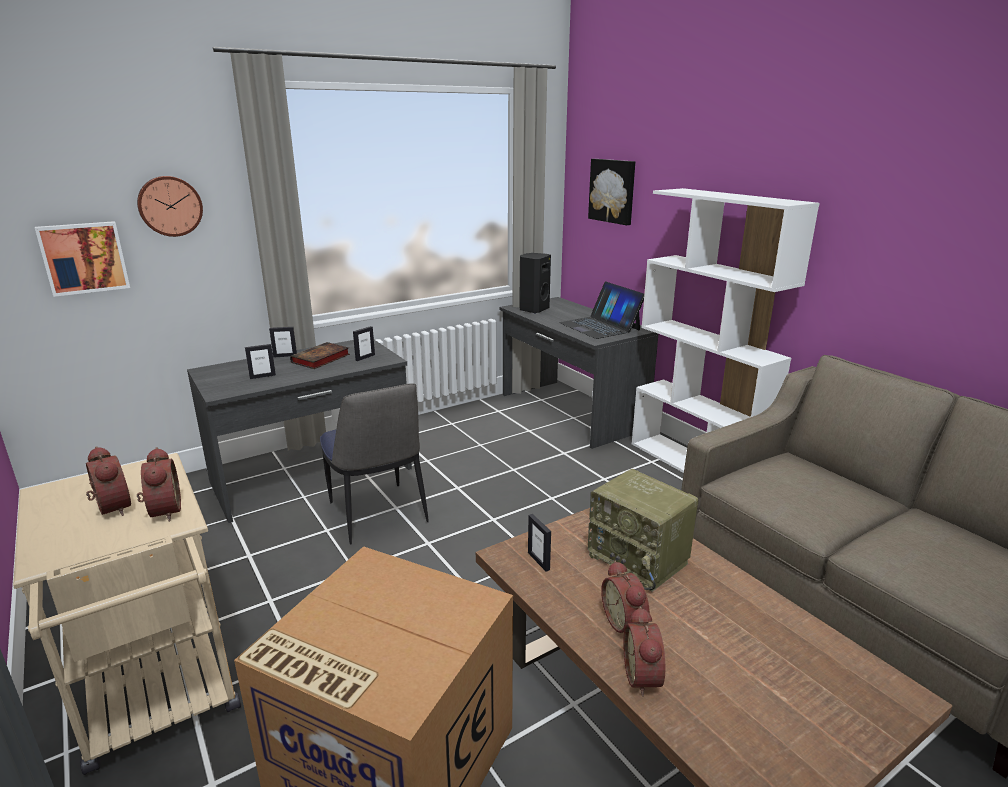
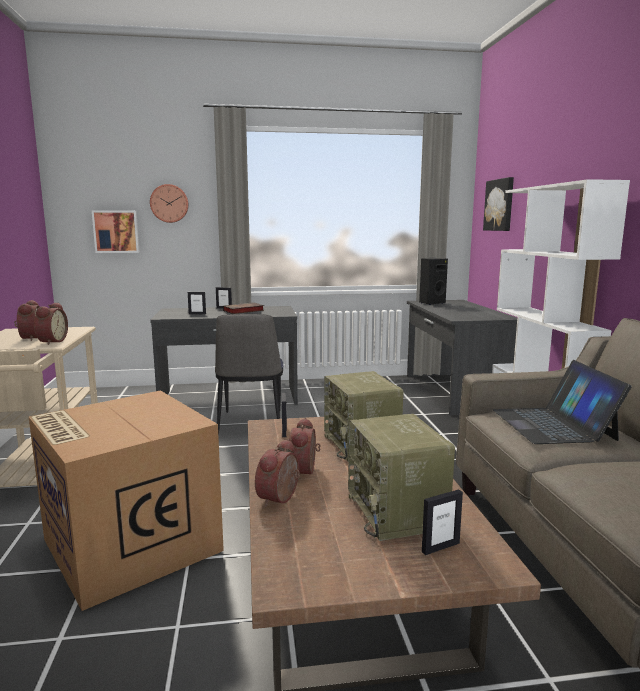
camera: 25 degrees right, 10 degrees down
(365, 357) = (272, 312): picture frame -> picture frame (440, 547)
(600, 326) = (473, 313): laptop -> laptop (553, 424)
(768, 655) = (397, 512): none -> radio

